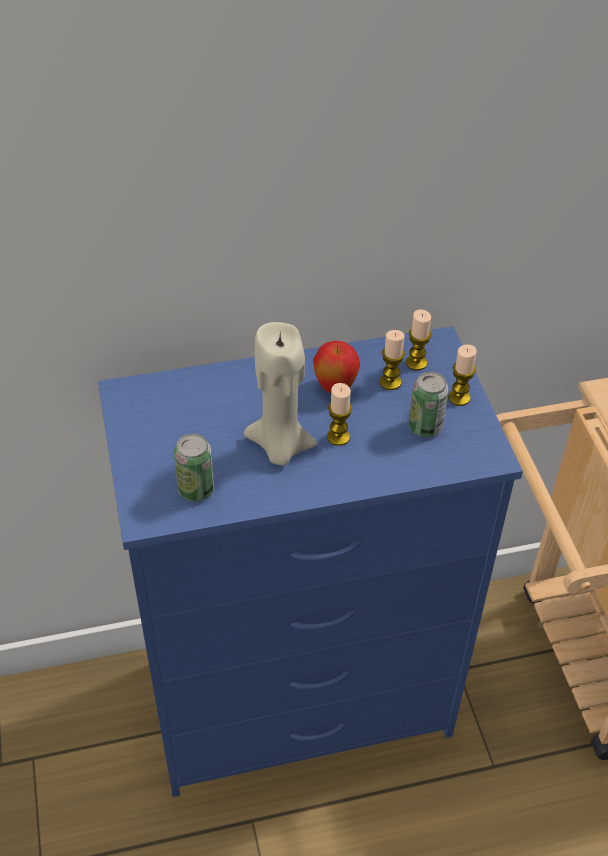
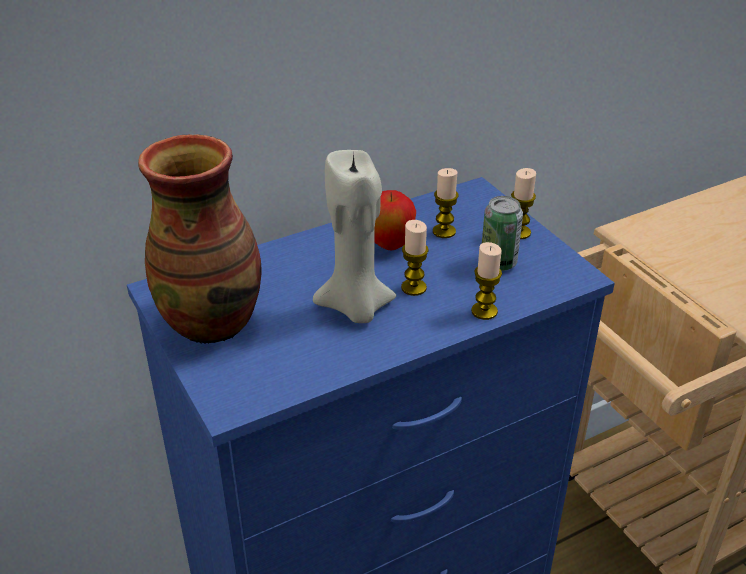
camera: 15 degrees left, 10 degrees down
(156, 434) = (213, 321): none -> vase
(196, 489) = (279, 366): can -> none
(416, 363) = (461, 211): candle -> candle (484, 311)

